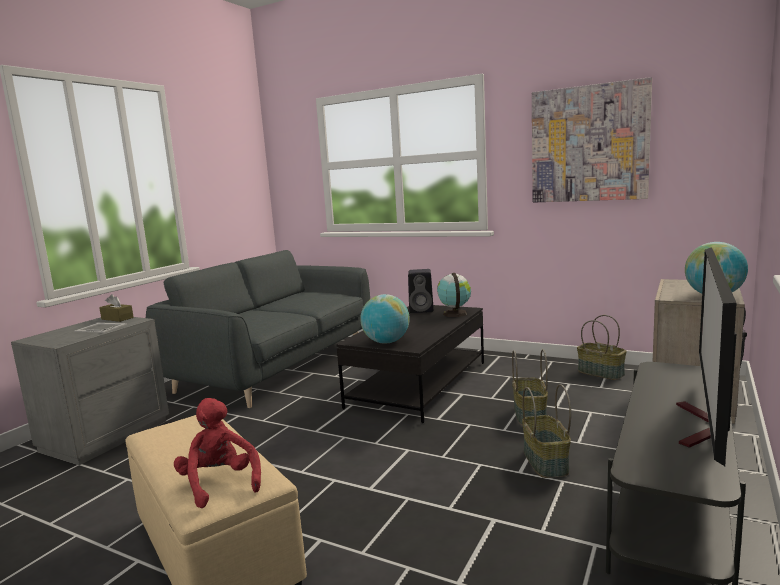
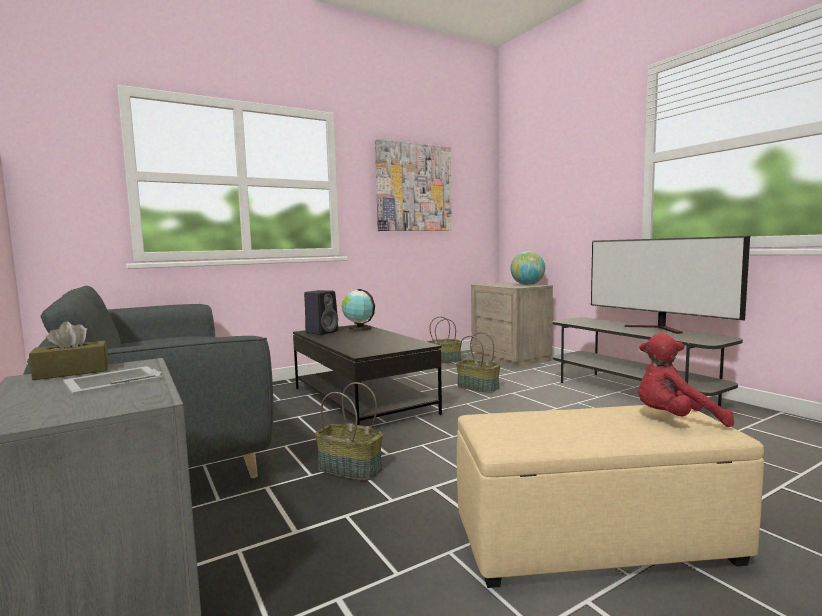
camera: 60 degrees left, 5 degrees down
(386, 342) = (390, 347): globe -> none
(544, 461) = (549, 400): basket -> basket (349, 469)

